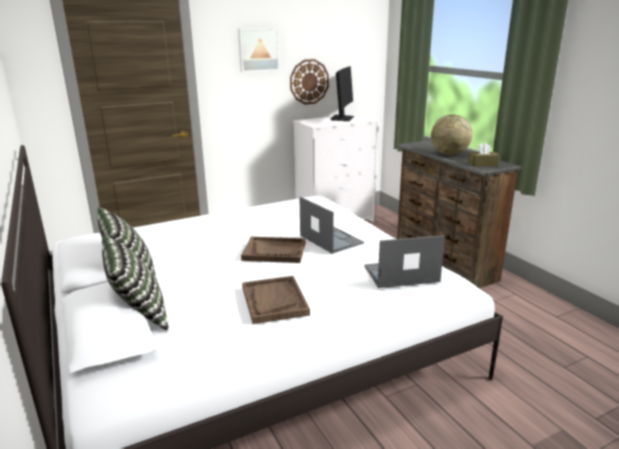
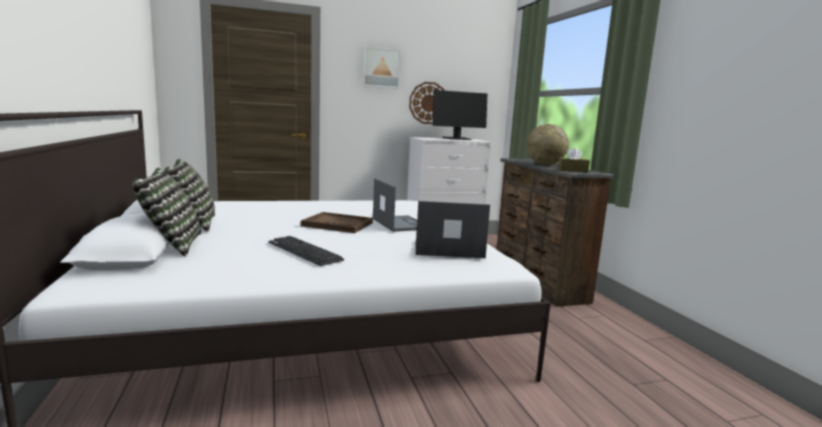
camera: 10 degrees right, 10 degrees down
(274, 301) = (304, 251): brown tray -> keyboard
(342, 118) = (457, 139): monitor -> monitor turned 45 degrees clockwise

